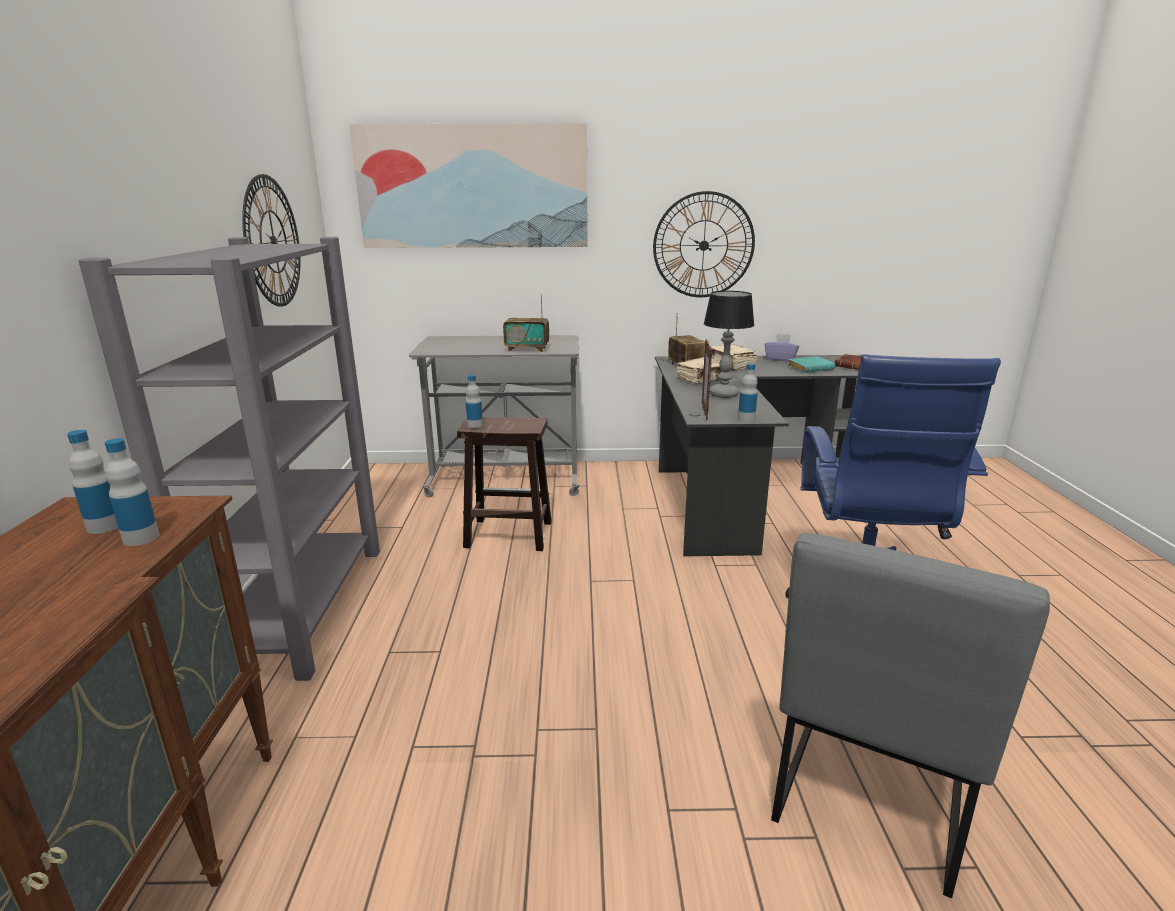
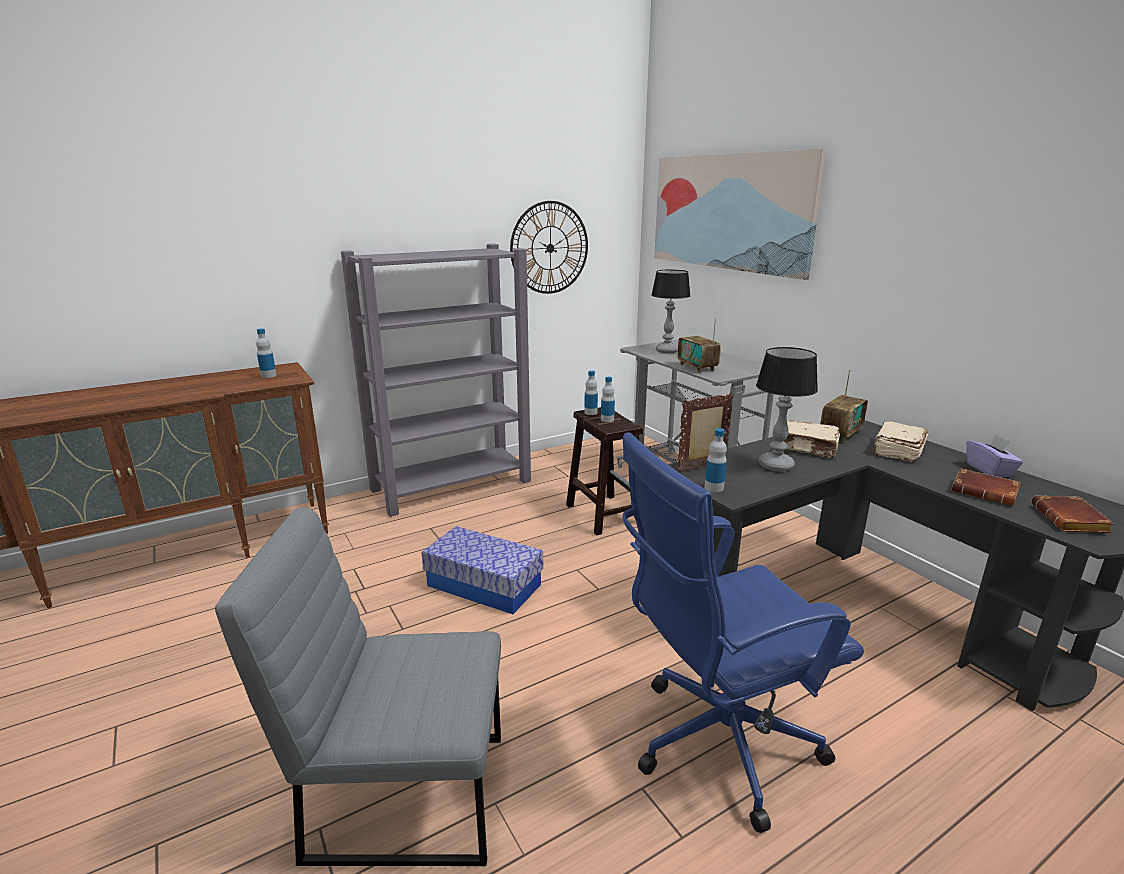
camera: 60 degrees right, 0 degrees up
(141, 538) = (258, 383): bottle -> bottle (607, 420)
(458, 345) = (667, 351): none -> table lamp
(563, 644) = (484, 585): none -> storage box
(703, 245) = (931, 296): wall clock -> none
(810, 368) = (986, 492): turquoise book -> brown book

